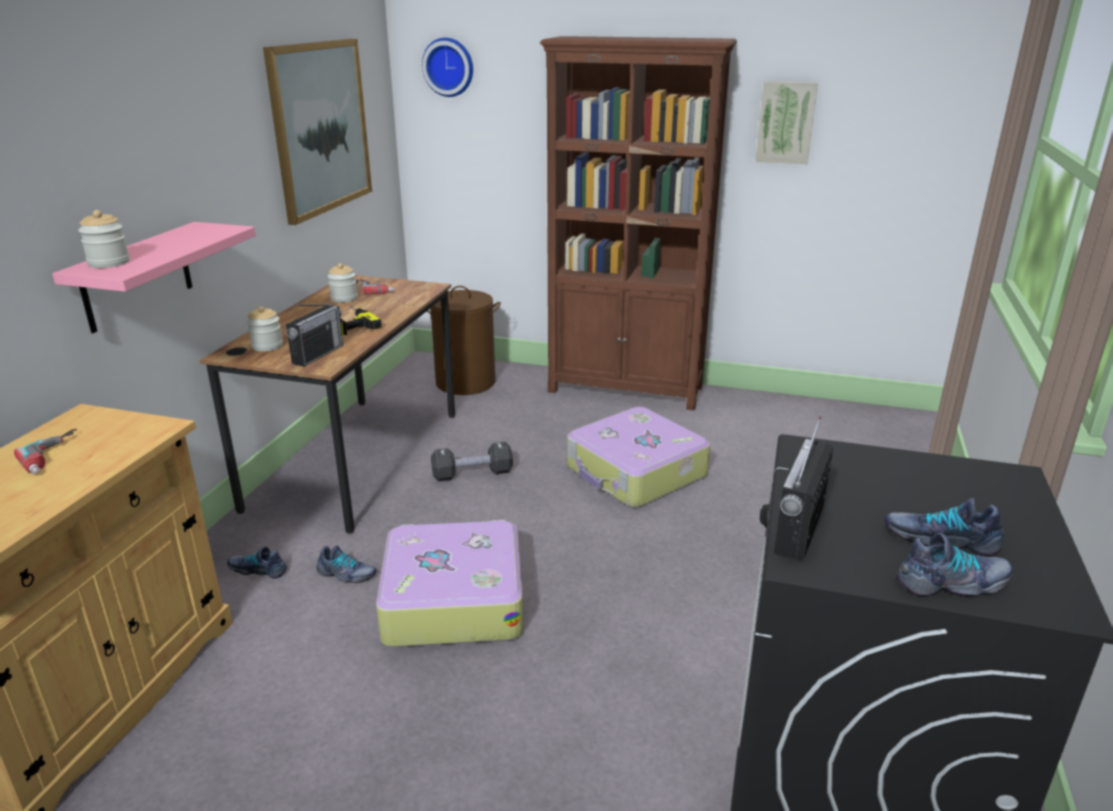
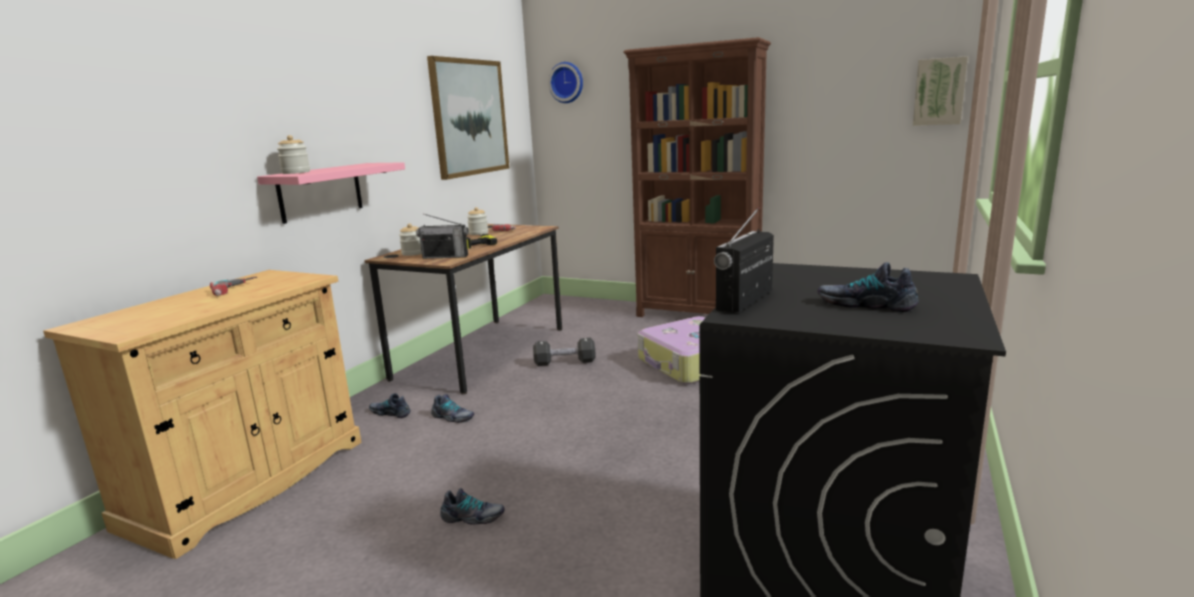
camera: 10 degrees right, 10 degrees down
(318, 354) = (445, 257): radio -> radio turned 60 degrees clockwise
(452, 599) = (526, 435): suitcase -> none
(466, 382) = (576, 311): brown laundry basket -> none
(786, 122) = (812, 100): picture -> picture (939, 91)
(953, 584) = (864, 324): shoe -> shoe (472, 518)

